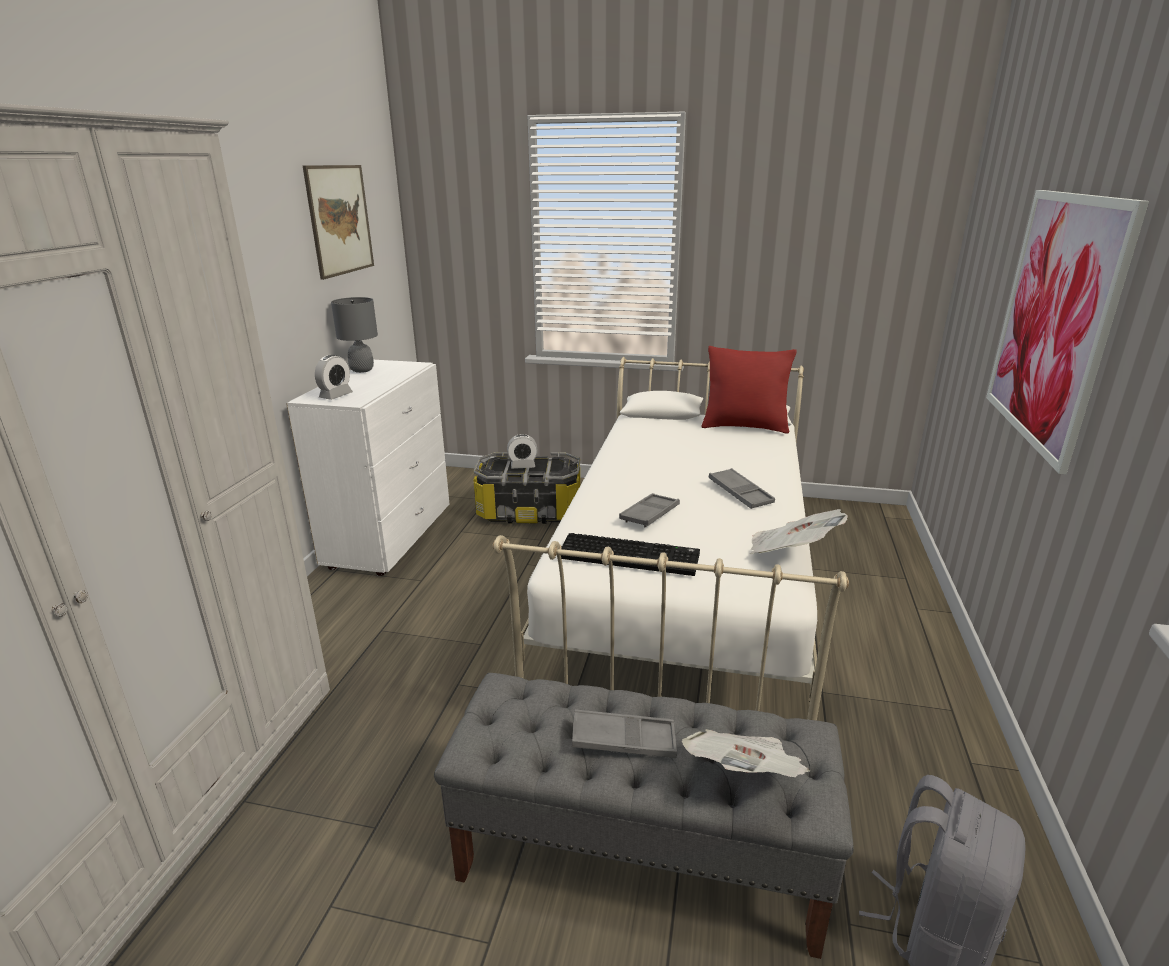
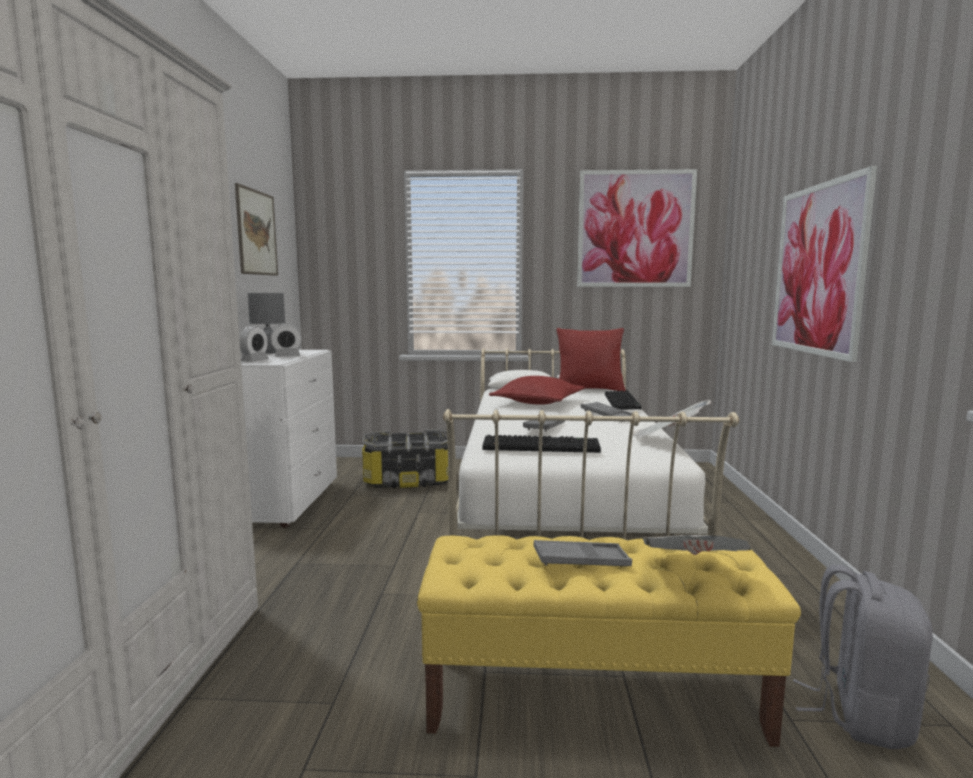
camera: 10 degrees left, 15 degrees down
(523, 466) = (403, 438): alarm clock -> alarm clock (287, 356)
(640, 857) = (593, 696): grey bench -> yellow bench
(666, 455) = (538, 402): none -> red pillow
(774, 459) = (623, 402): none -> keyboard
(837, 198) = (635, 229): none -> picture

